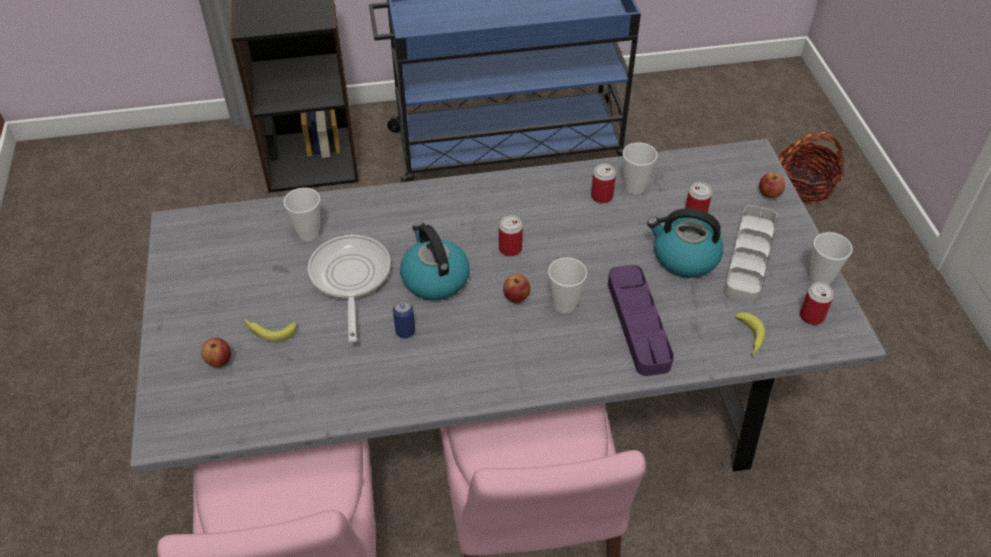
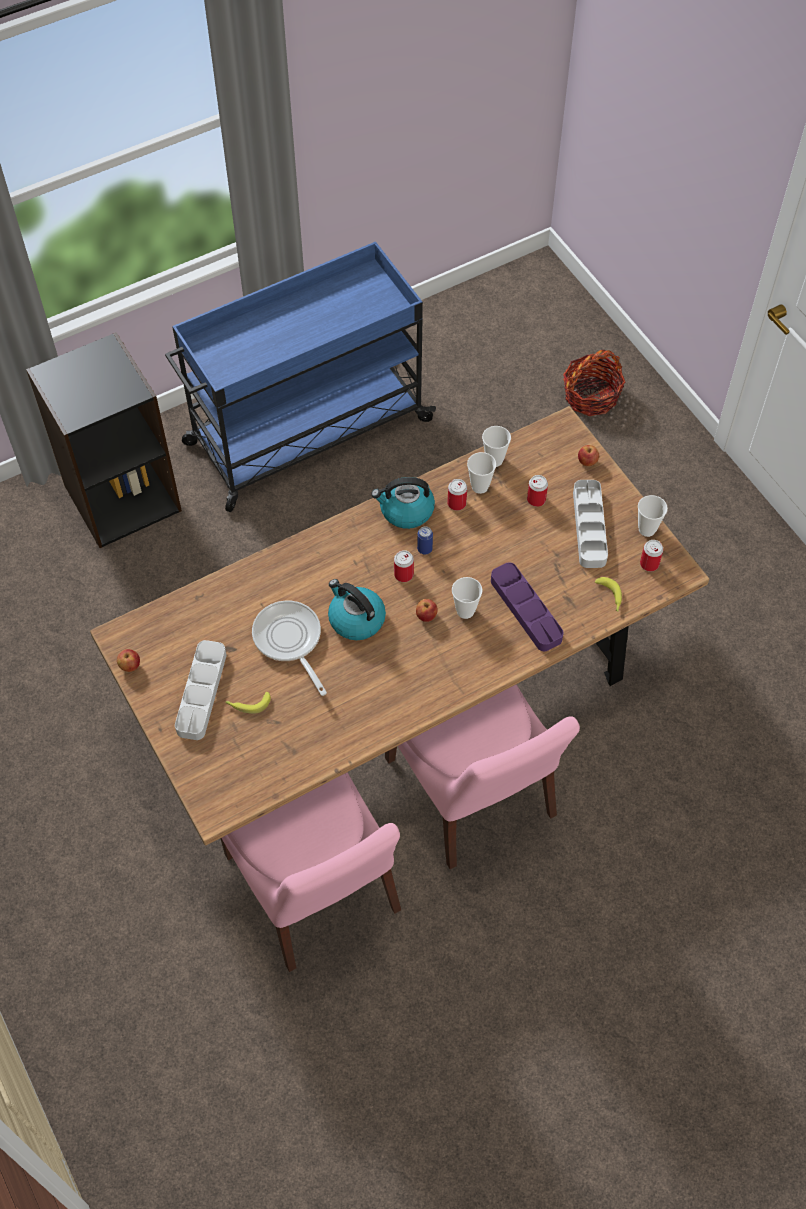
camera: 20 degrees left, 10 degrees up
(219, 361) = (223, 741): apple -> apple (130, 666)
(226, 303) = (201, 692): none -> grey tray
(308, 233) = (234, 610): cup -> cup (494, 460)
(405, 332) = (354, 672): can -> can (424, 549)
(495, 410) = (403, 696): grey dining table -> brown dining table
(684, 257) = (540, 541): kettle -> kettle (405, 511)

